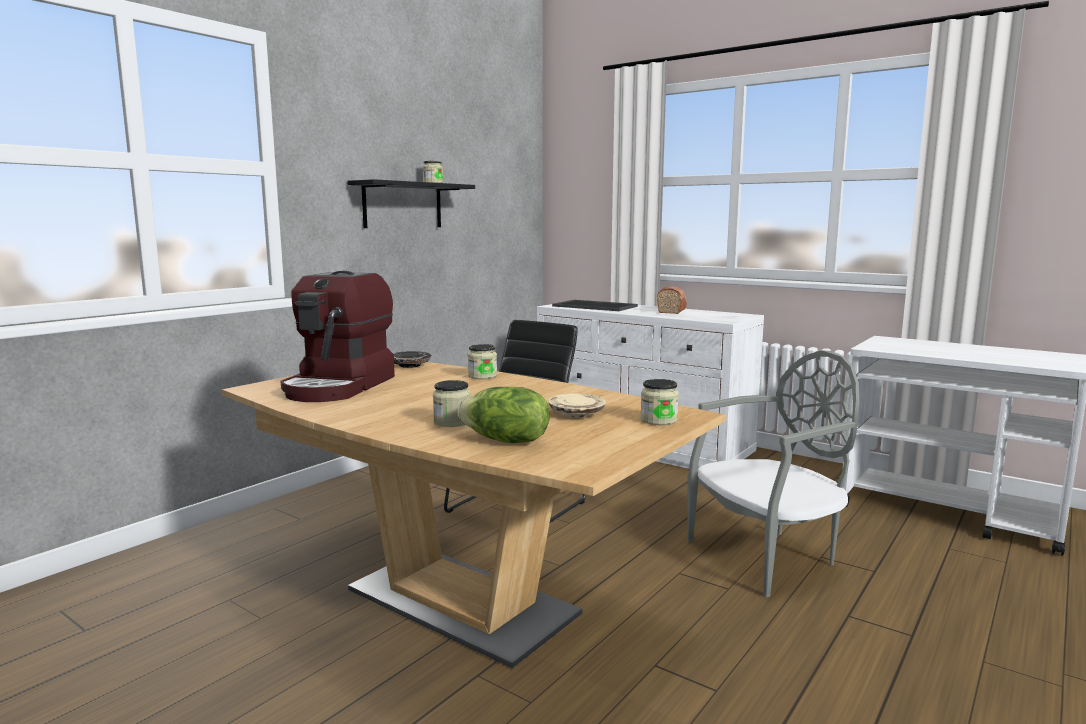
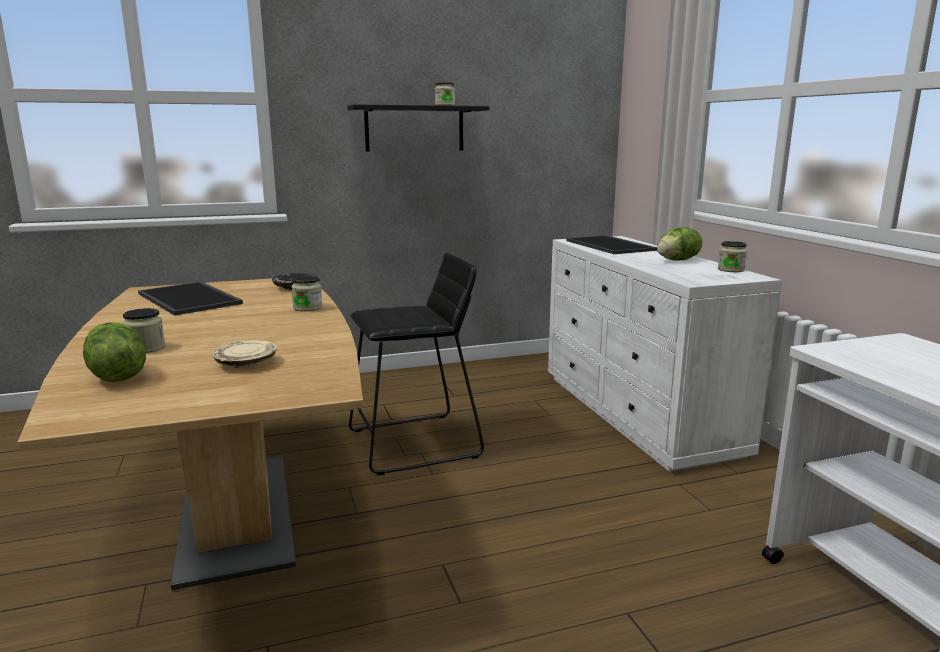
camera: 35 degrees right, 5 degrees up
(340, 386) = (191, 298): coffee machine -> tray
(658, 420) = (281, 389): jar -> jar (731, 270)
(672, 310) = (678, 260): bread -> lettuce
(768, 557) = (562, 586): grey chair -> none

